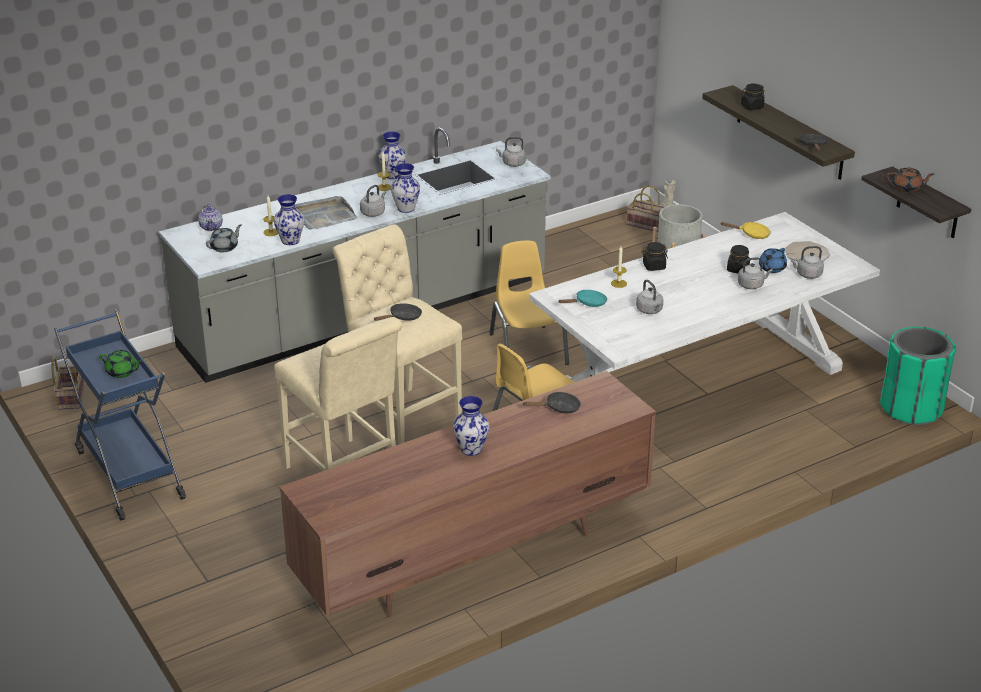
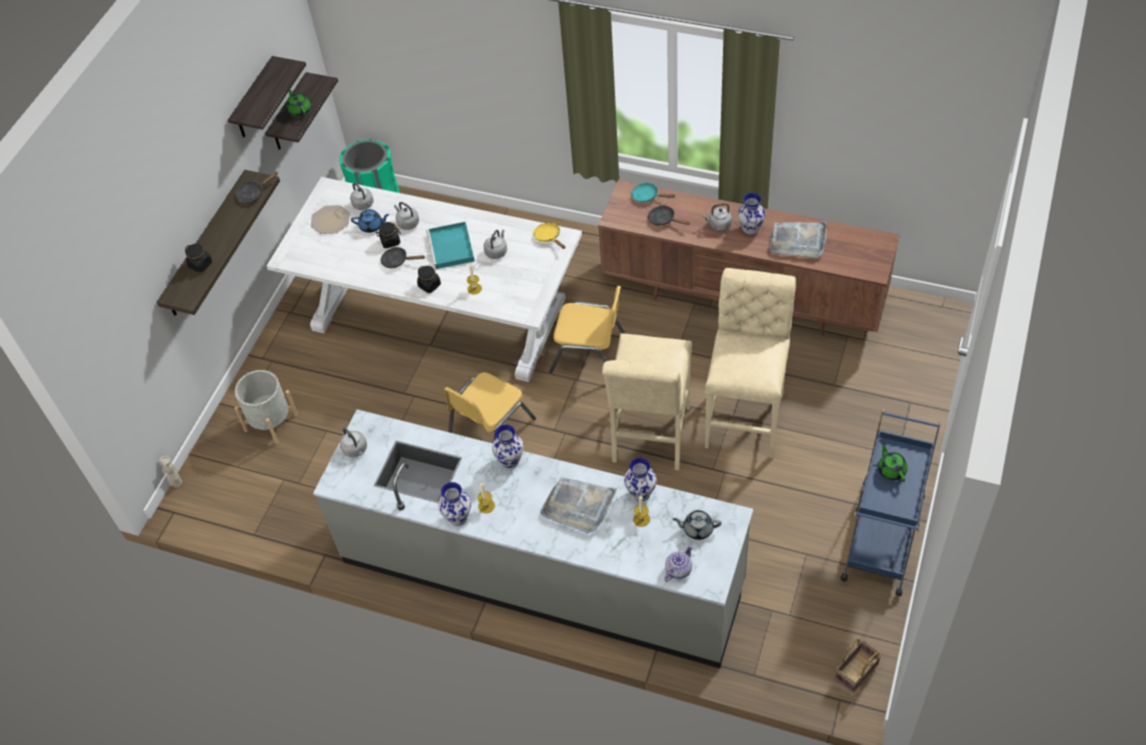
camera: 125 degrees left, 20 degrees up
(373, 212) = (538, 477): grey kettle -> grey kettle (718, 225)
(403, 317) = (655, 358): black frying pan -> black frying pan (397, 261)
(412, 468) = (798, 241): none -> grey tray
(588, 303) = (520, 287): turquoise frying pan -> turquoise frying pan (647, 196)
(646, 224) = (208, 487): basket -> none
(687, 292) = (451, 248): none -> turquoise tray
(751, 234) = (325, 262): yellow frying pan -> yellow frying pan (549, 237)
(899, 122) = (254, 100): none -> shelf
(907, 188) = (299, 110): brown teapot -> green teapot

